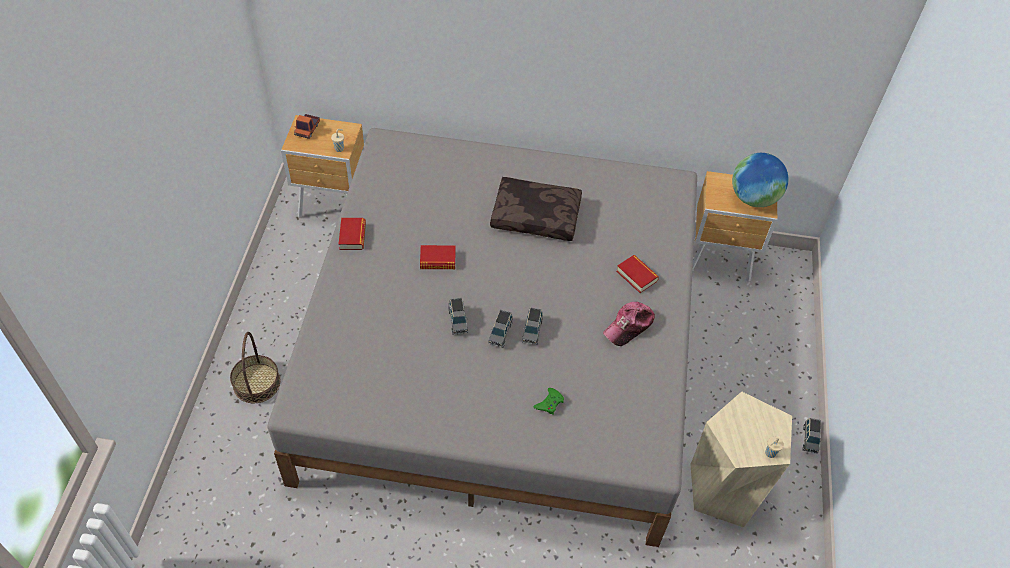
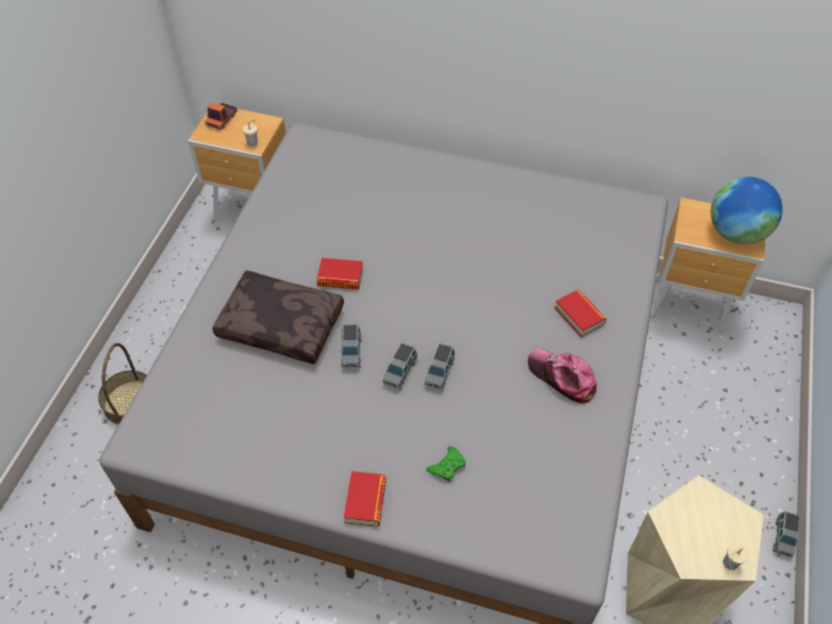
camera: 10 degrees right, 0 degrees up
(352, 236) = (246, 242): book -> book (365, 501)
(536, 215) = (467, 234): brown pillow -> brown pillow (282, 324)
(629, 326) = (562, 377): cap -> cap turned 75 degrees clockwise

